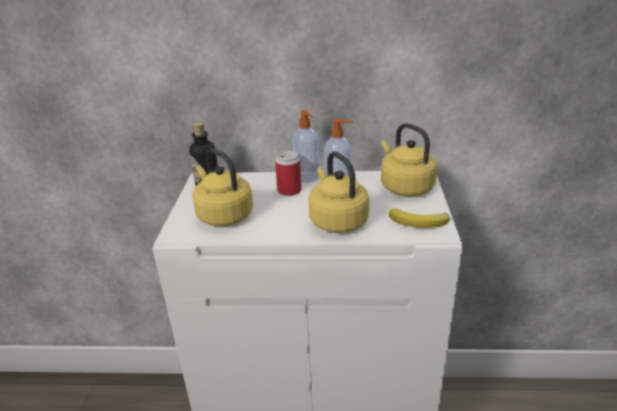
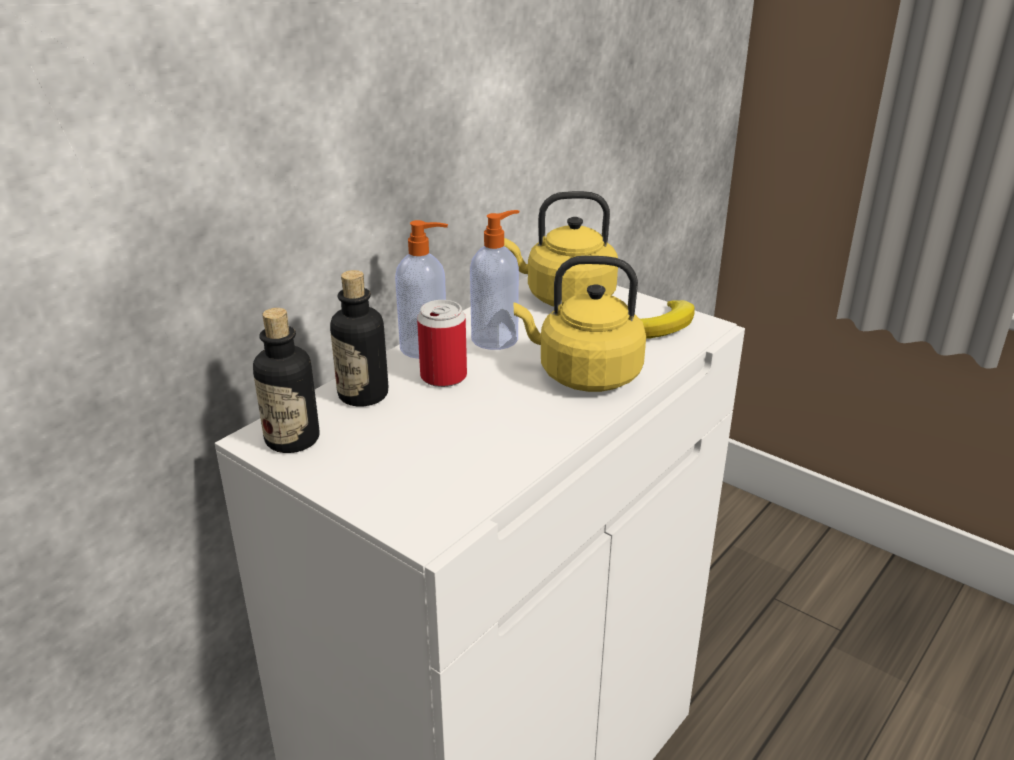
camera: 55 degrees left, 0 degrees up
(223, 215) = (430, 460): yellow kettle -> none
(254, 182) = (363, 395): none -> bottle

